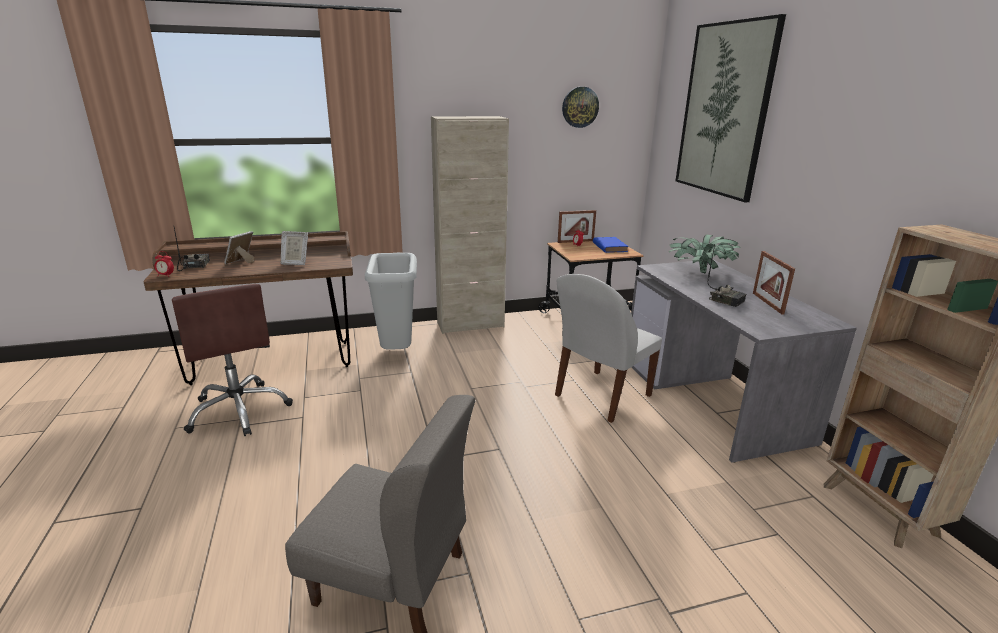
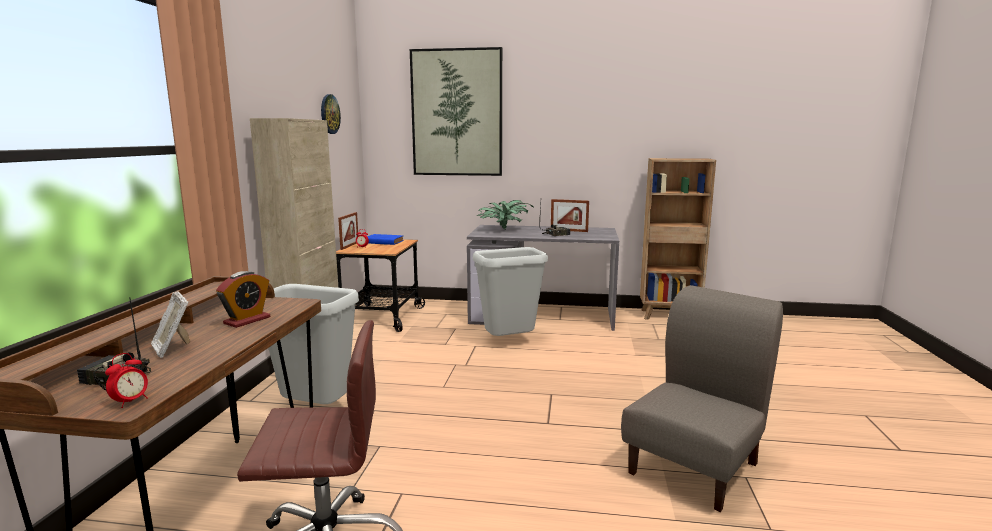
camera: 65 degrees left, 10 degrees down
(295, 263) = (247, 320): picture frame -> alarm clock
(601, 396) = (509, 343): white chair -> grey trash can

